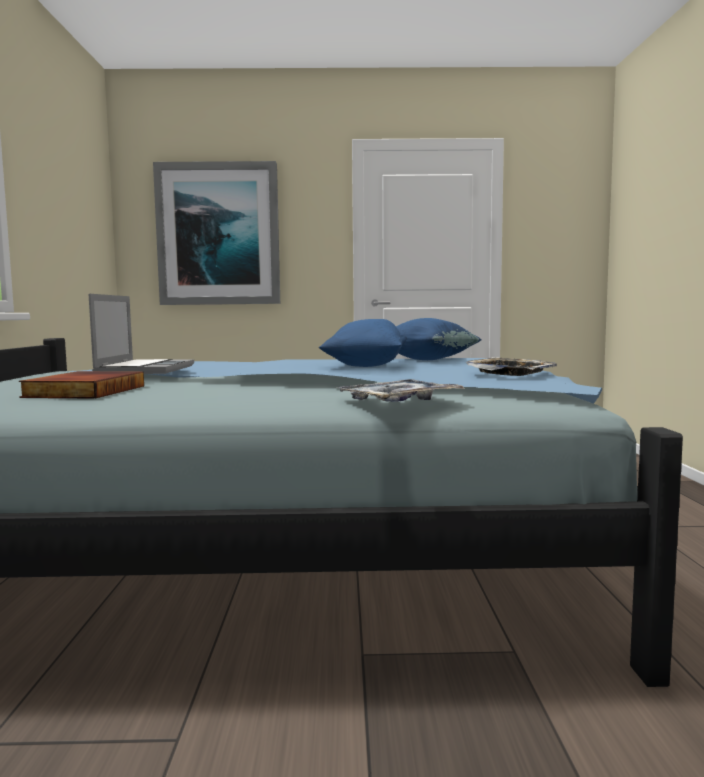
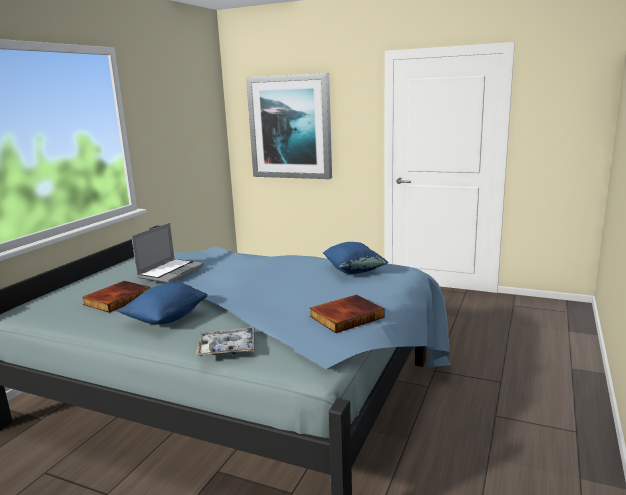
camera: 25 degrees right, 10 degrees up
(365, 366) = (292, 282): blue pillow -> blue pillow (166, 318)
(510, 373) = (346, 316): tray -> book

